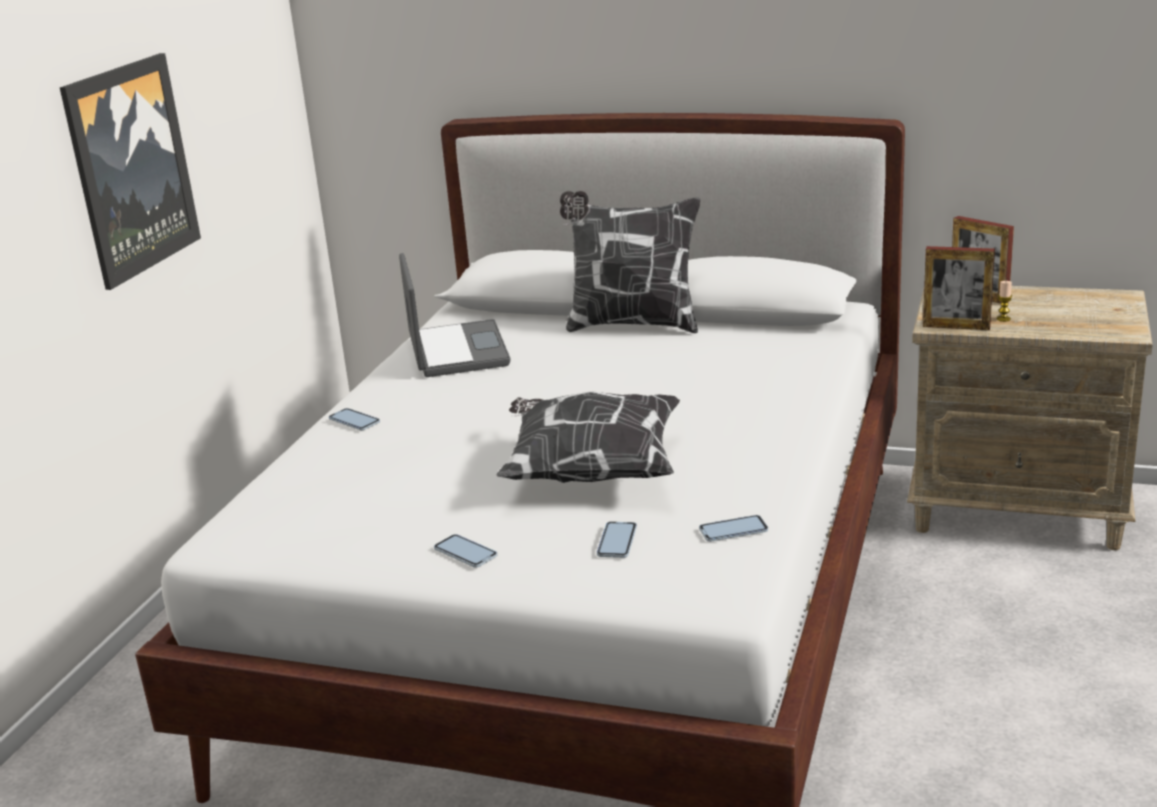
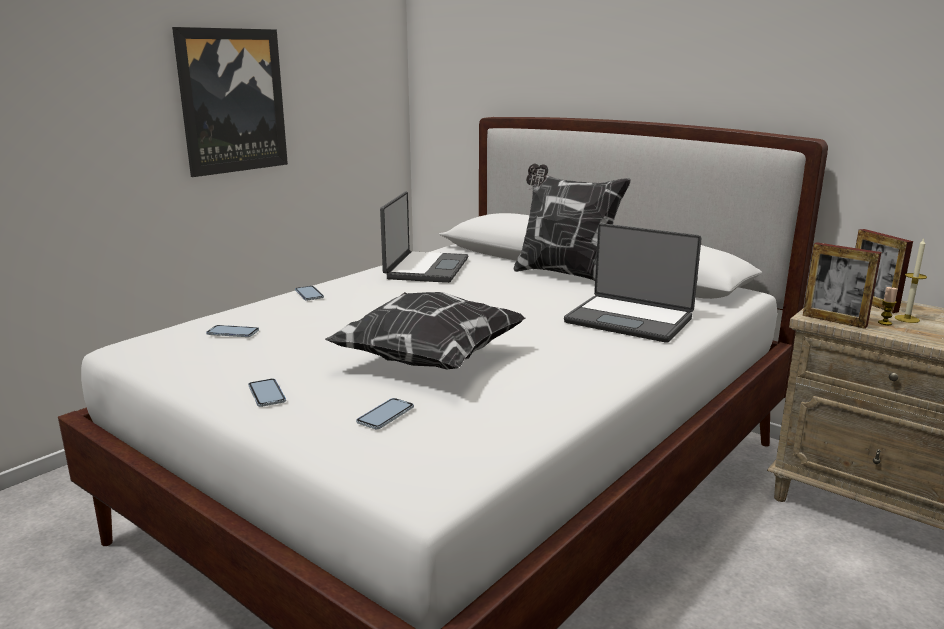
camera: 20 degrees right, 5 degrees down
(733, 530) = (491, 431): phone -> phone (233, 332)
(755, 371) = (629, 320): none -> laptop
(1020, 309) = (907, 319): none -> candle

